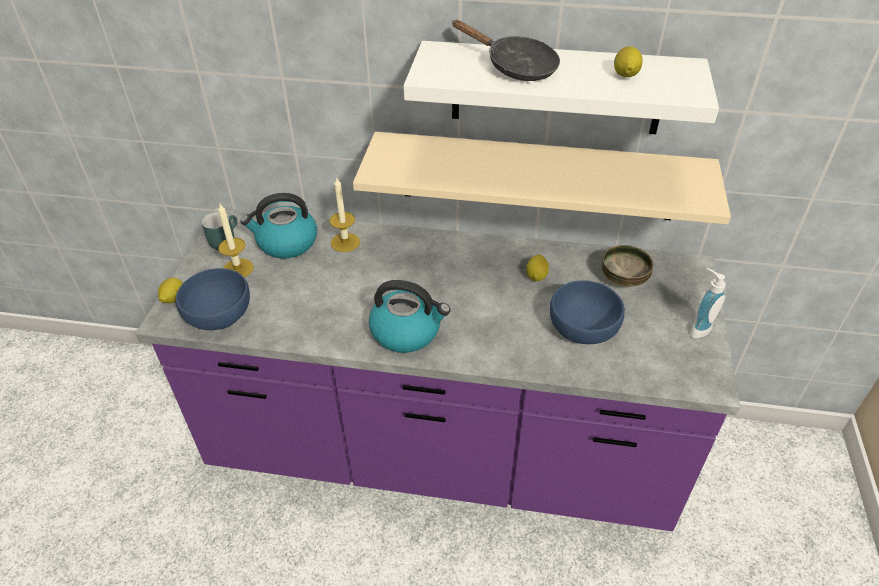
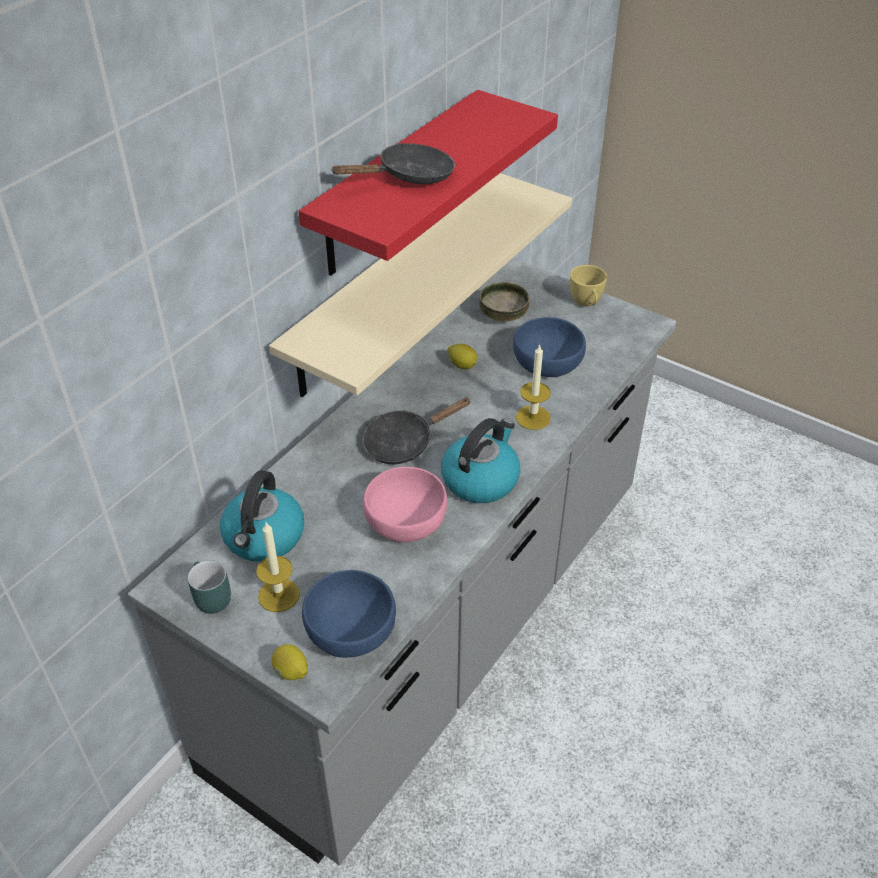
camera: 65 degrees left, 0 degrees up
(338, 305) = (406, 520): none -> pink bowl
(345, 242) = (304, 485): candle -> candle (533, 417)
(421, 275) = (404, 442): none -> black frying pan
(441, 450) = (439, 625): purple counter -> grey counter
(556, 88) = (396, 184): white shelf -> red shelf
(625, 75) = (474, 132): lemon -> none
(697, 328) = (586, 303): soap dispenser -> yellow cup

